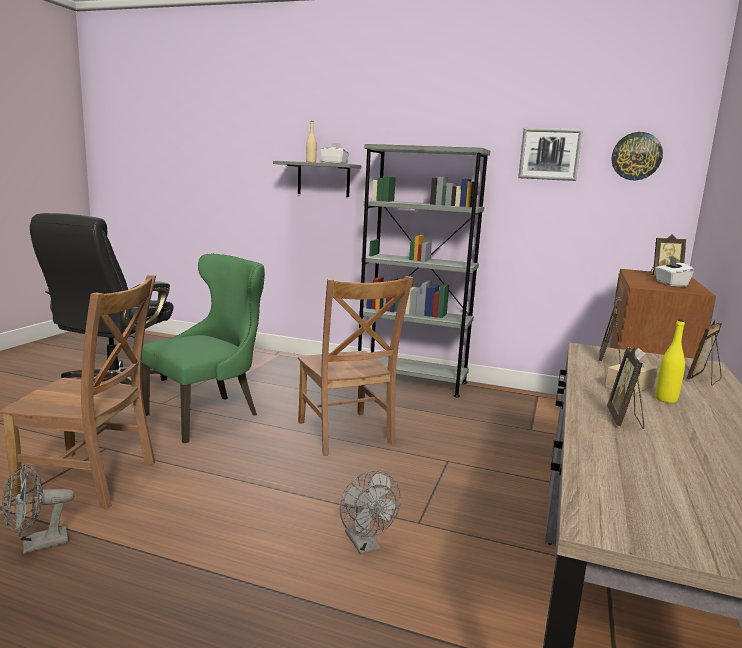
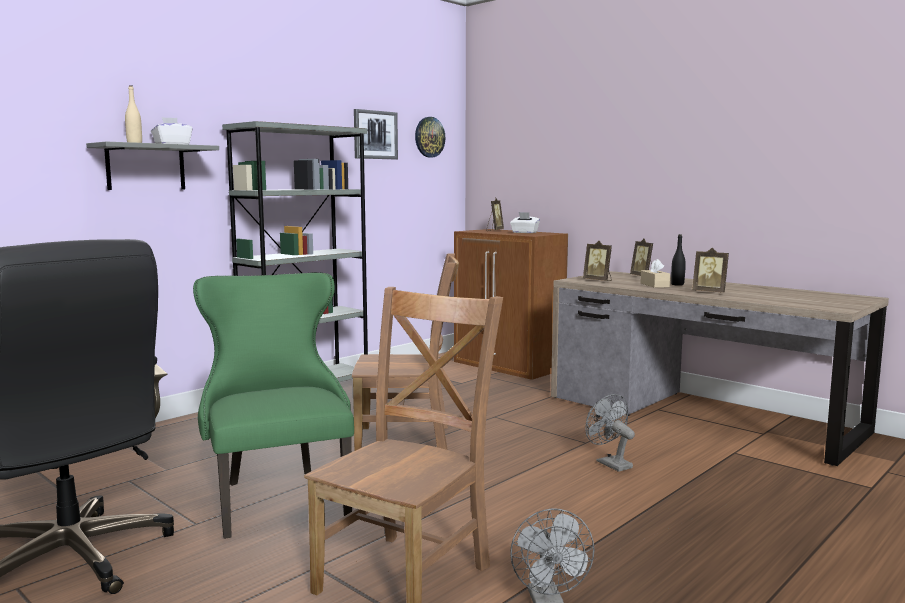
camera: 65 degrees left, 5 degrees down
(365, 545) = (609, 463): grey fan -> grey fan turned 120 degrees counterclockwise
(666, 399) = (677, 284): yellow bottle -> black bottle

